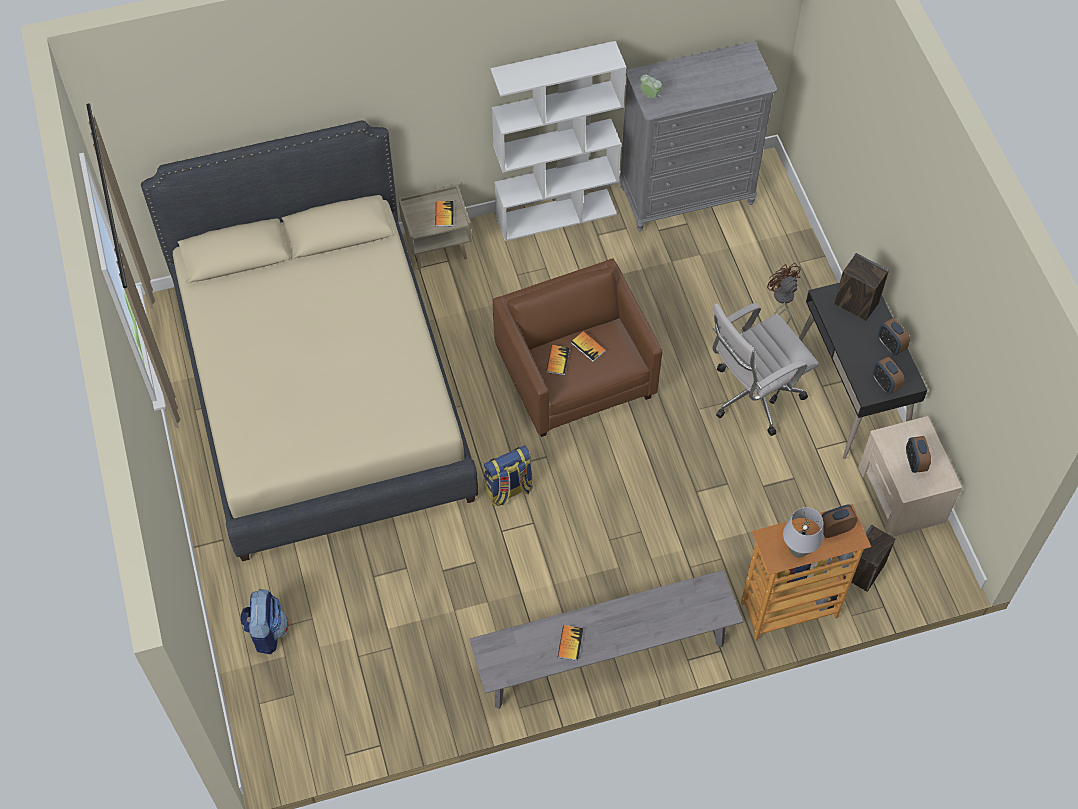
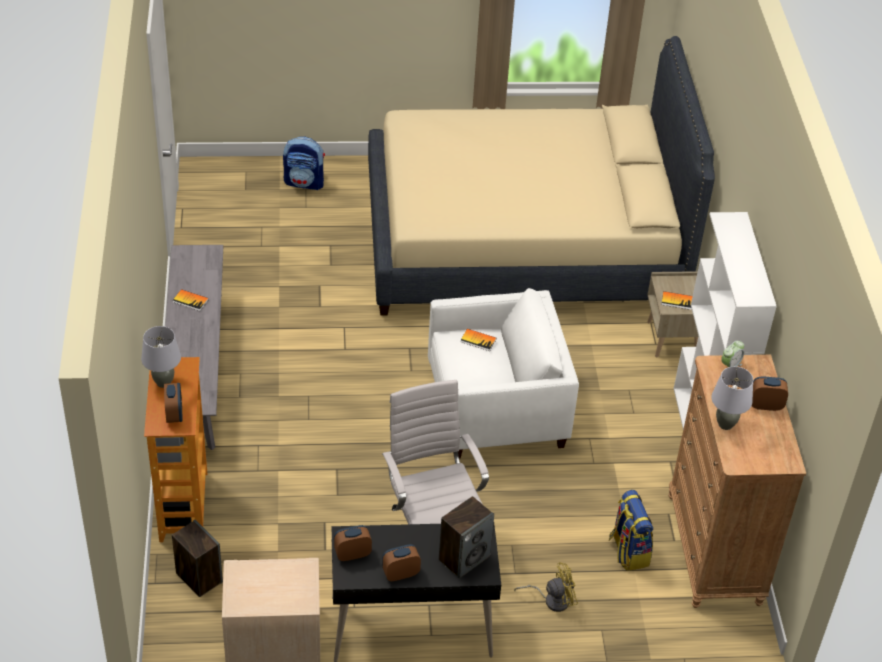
camera: 100 degrees right, 15 degrees down
(508, 490) = (384, 339): backpack -> backpack (628, 551)
(574, 375) = (497, 408): brown armchair -> white armchair
(588, 347) = (488, 364): book -> none
(687, 195) = (714, 550): grey dresser -> brown dresser
(721, 93) = (725, 424): none -> grey table lamp
(782, 300) = (552, 600): brown fan -> yellow fan
(915, 462) = (267, 584): alarm clock -> alarm clock (765, 405)

